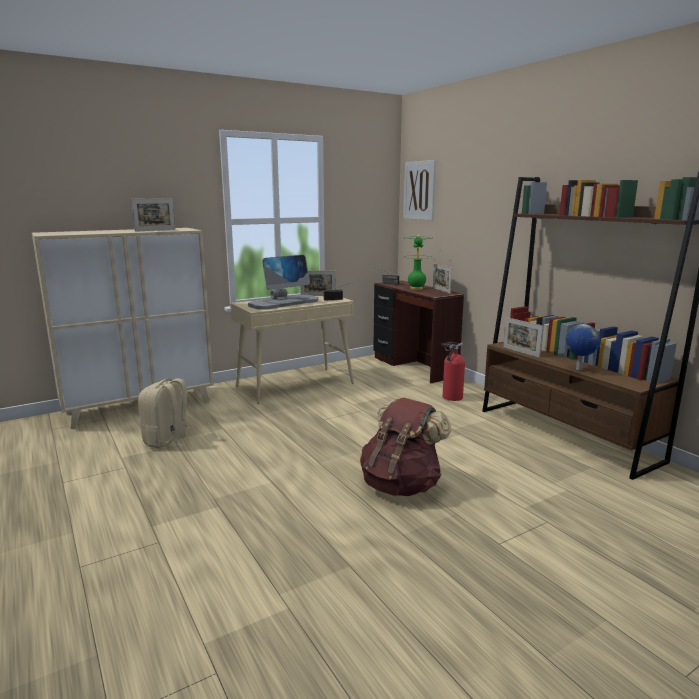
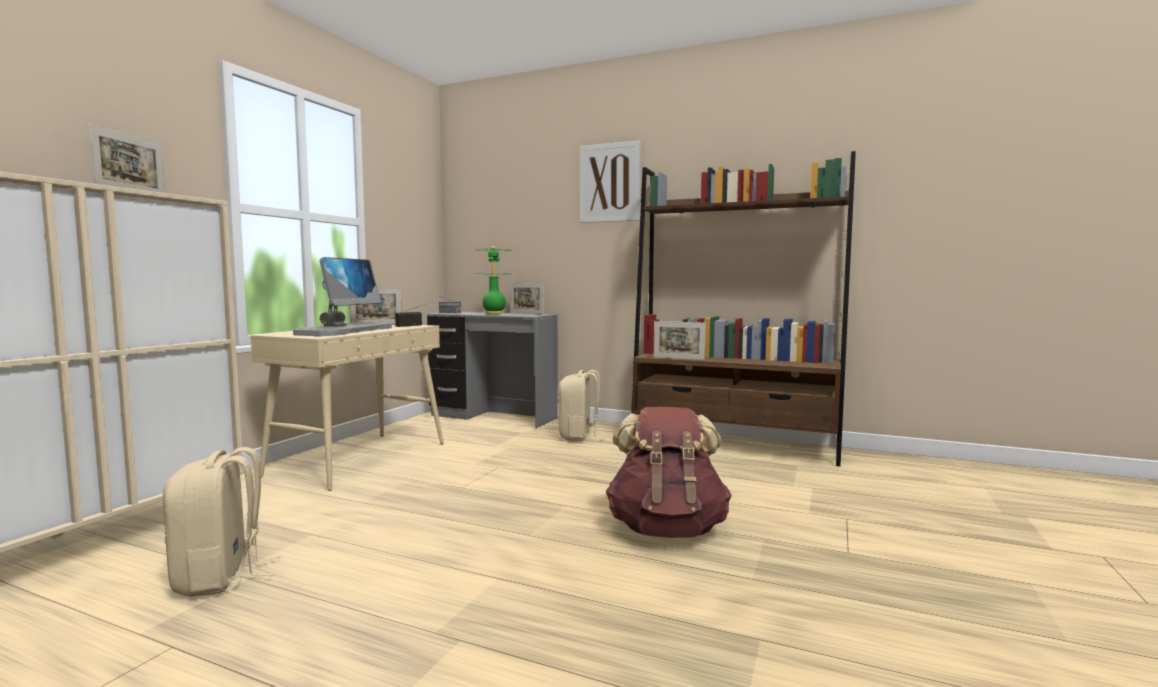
camera: 35 degrees left, 10 degrees down
(413, 367) = (493, 417): brown desk -> grey desk
(419, 190) = (476, 197): picture -> picture (610, 183)
(451, 398) = (579, 436): fire extinguisher -> beige backpack
(578, 369) = (757, 362): globe -> none

